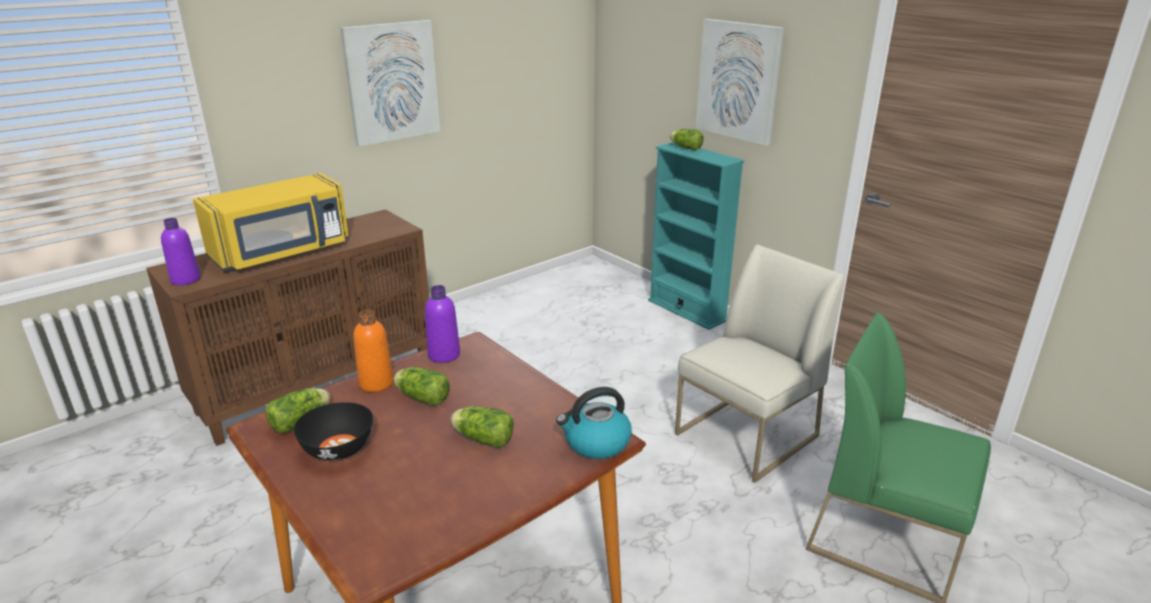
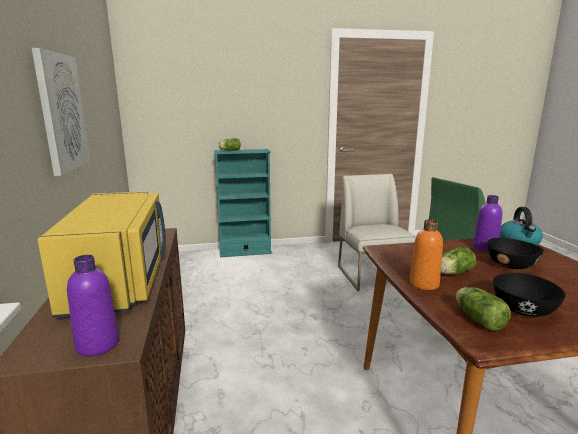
camera: 60 degrees left, 10 degrees down
(444, 355) = (393, 258): purple bottle -> purple bottle (485, 248)
(481, 438) = (511, 265): lettuce -> black bowl
(738, 81) = (253, 105): picture -> none

